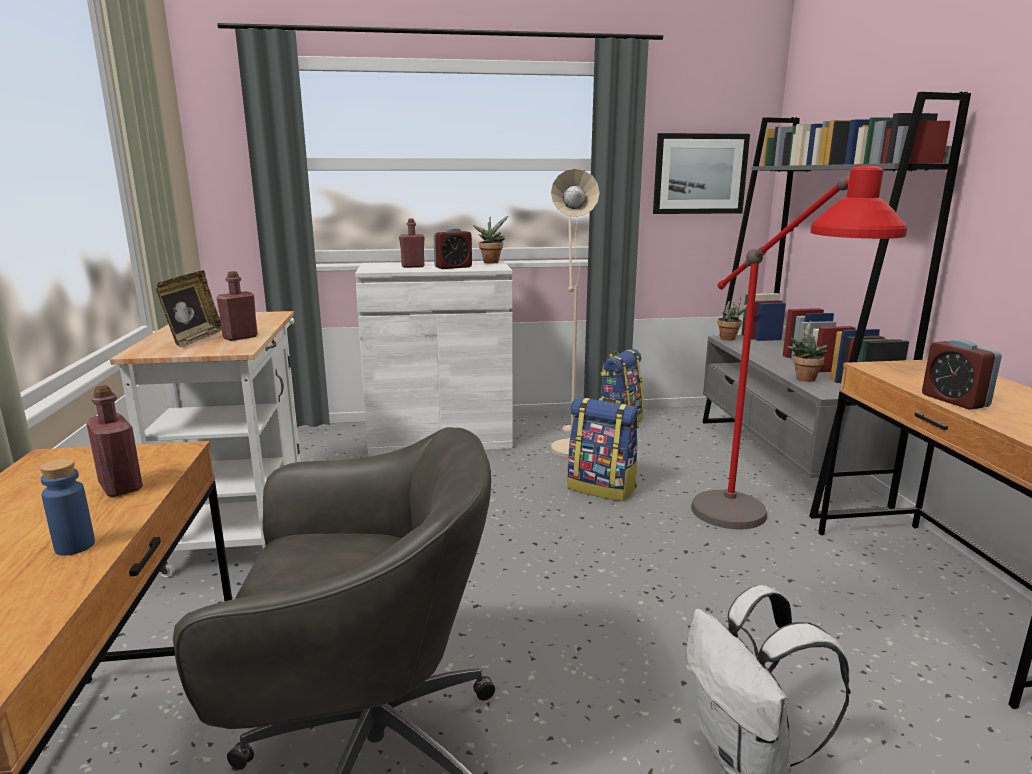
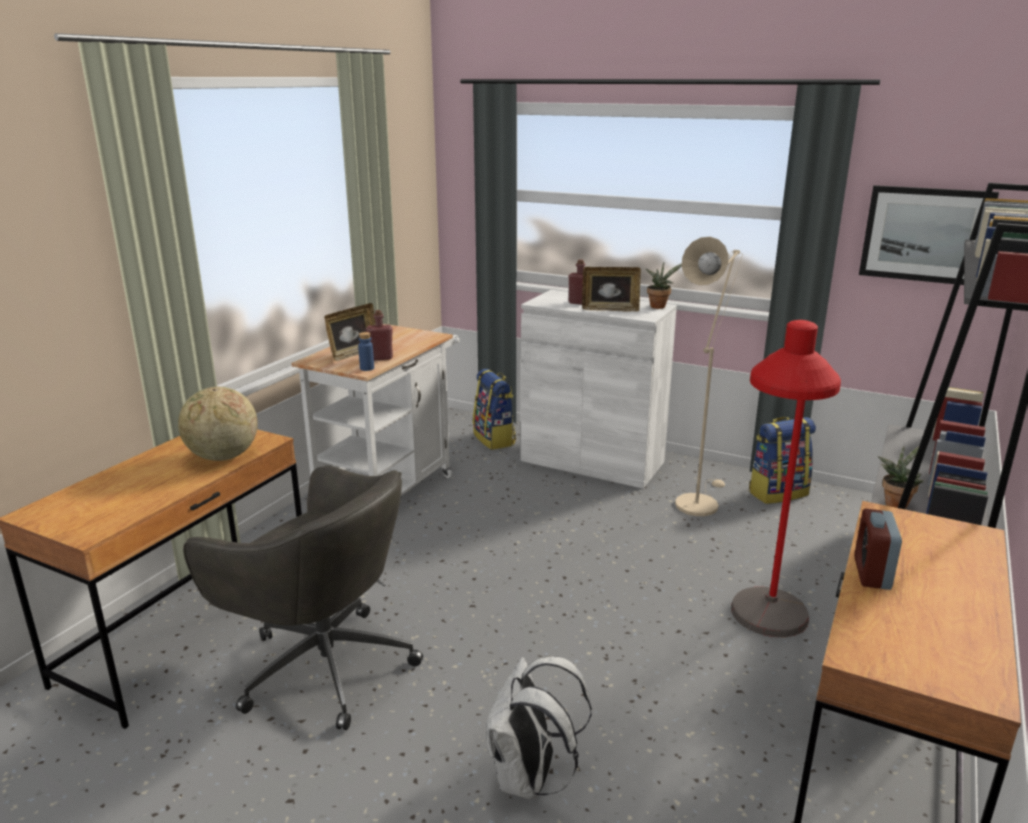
camera: 35 degrees right, 5 degrees up
(75, 546) = (172, 486): blue bottle -> blue bottle (367, 368)
(120, 486) = (223, 457): red bottle -> globe
(453, 267) = (610, 309): alarm clock -> picture frame
(602, 488) = (677, 551): backpack -> backpack (495, 439)
(730, 339) = (907, 434): potted plant -> none

